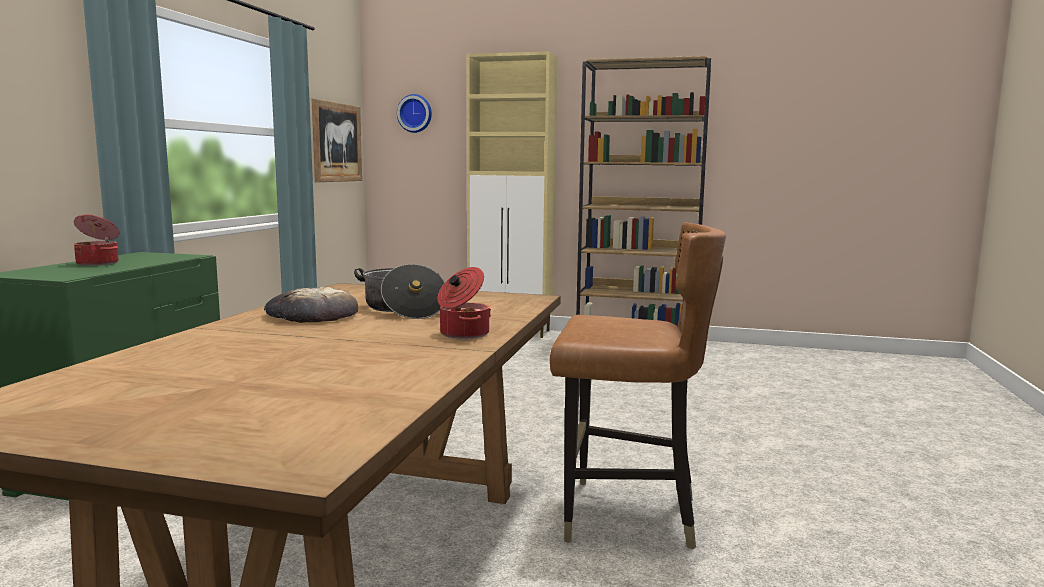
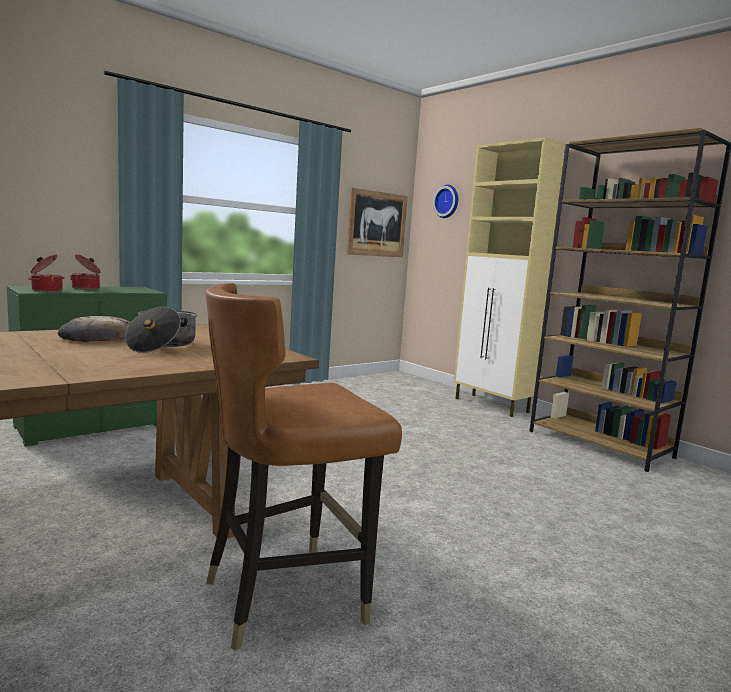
camera: 35 degrees right, 0 degrees up
(463, 334) = (111, 367): cooking pot -> cooking pot (46, 290)
(627, 516) = (286, 596): brown chair -> brown chair turned 105 degrees clockwise

